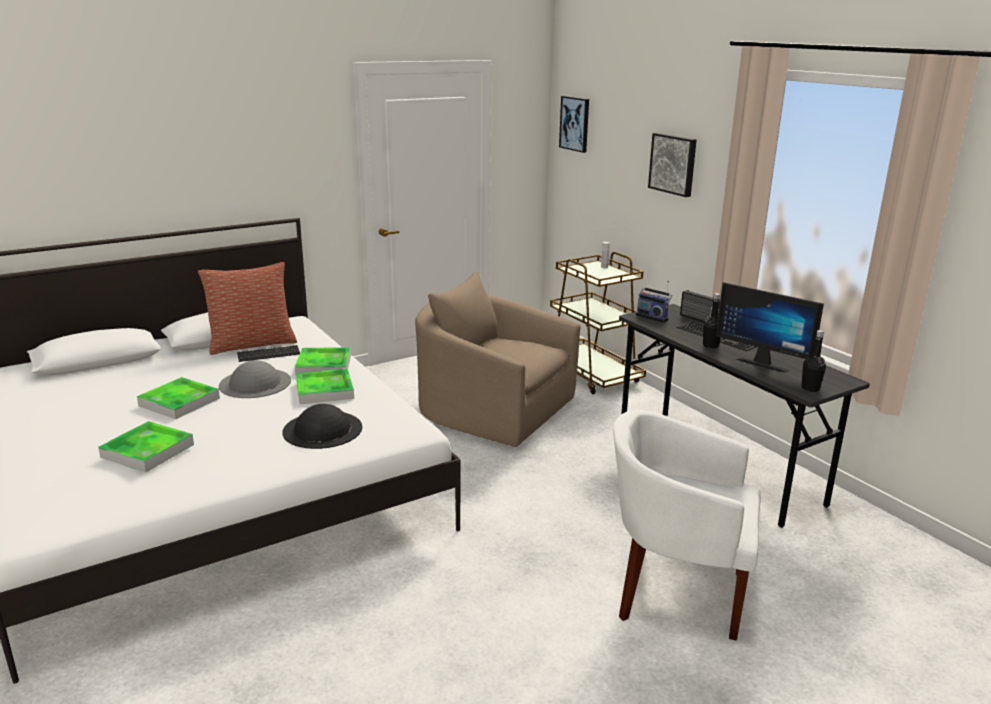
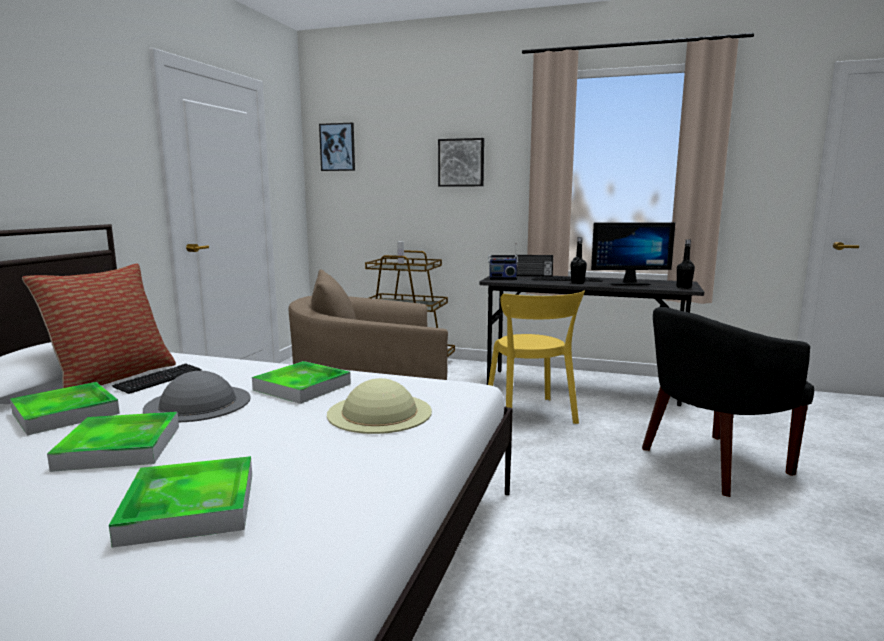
camera: 40 degrees left, 10 degrees down
(322, 429) = (379, 412): black hat -> beige hat
(324, 365) = (253, 372): tray -> tray (65, 413)
(603, 474) = (531, 415): none -> yellow chair
(675, 590) = (712, 463): white armchair -> black armchair

